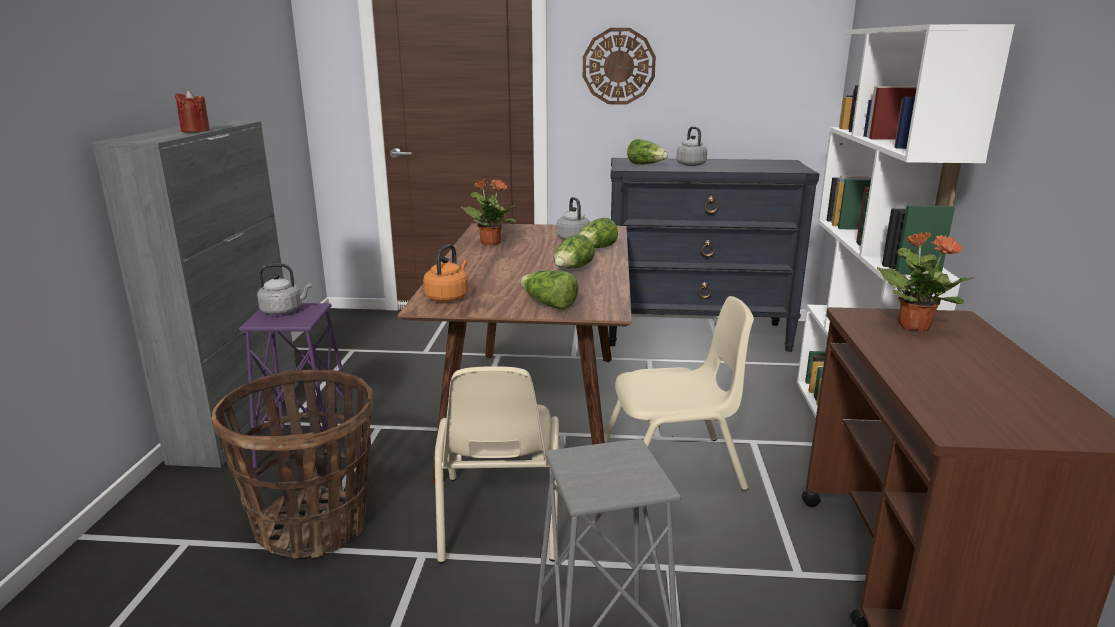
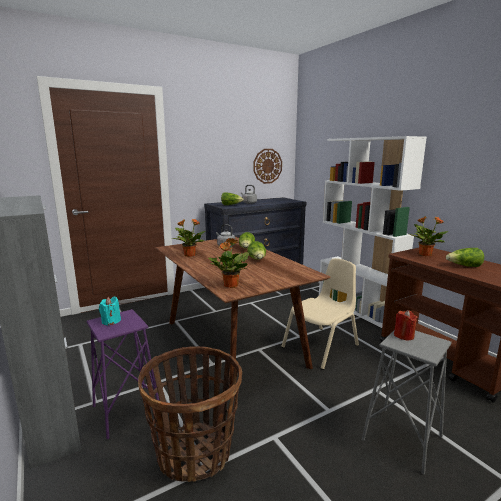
camera: 35 degrees left, 5 degrees down
(195, 131) = (28, 204): red candle -> red candle (403, 335)
(284, 311) = (111, 321): grey kettle -> turquoise candle
(448, 297) = (230, 285): orange kettle -> potted plant
(500, 517) = (284, 400): beige chair -> none
(548, 304) = (283, 277): lettuce -> lettuce (464, 266)
(618, 66) = (203, 156): wall clock -> wall clock (267, 166)

